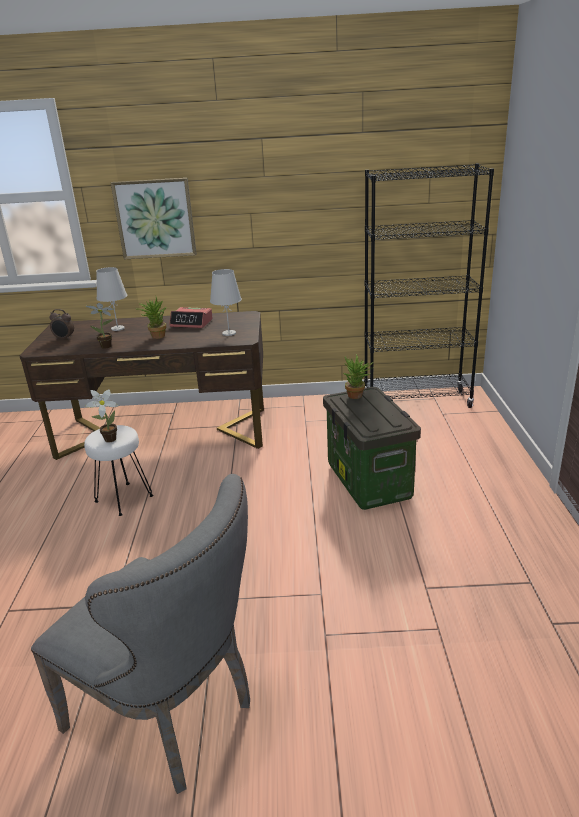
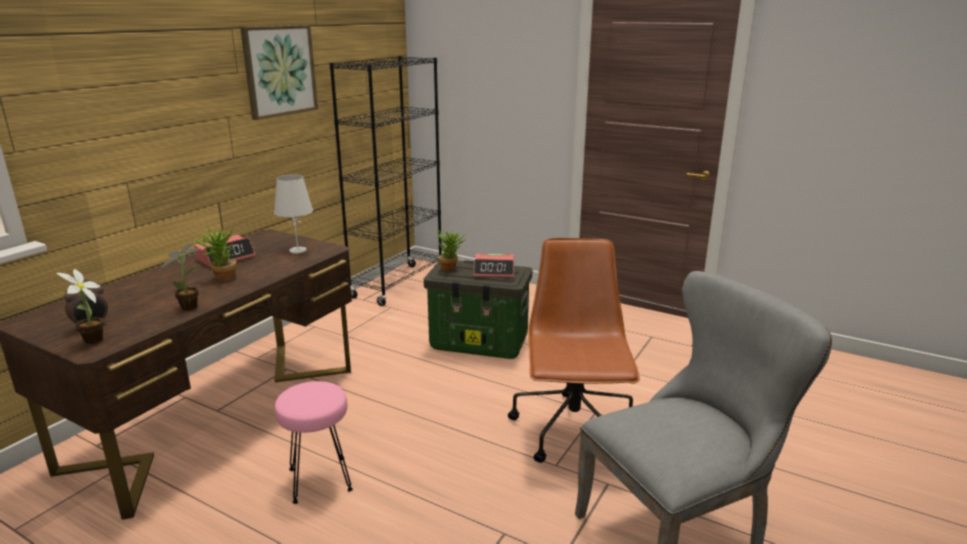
camera: 60 degrees left, 5 degrees down
(108, 440) = (320, 399): potted plant -> potted plant (91, 341)
(117, 328) = (140, 292): white table lamp -> none
(123, 499) = (319, 480): white stool -> pink stool
(155, 218) = (120, 135): picture -> picture (279, 71)
(276, 591) = (573, 431): none -> brown office chair
(378, 416) = (494, 271): none -> alarm clock

